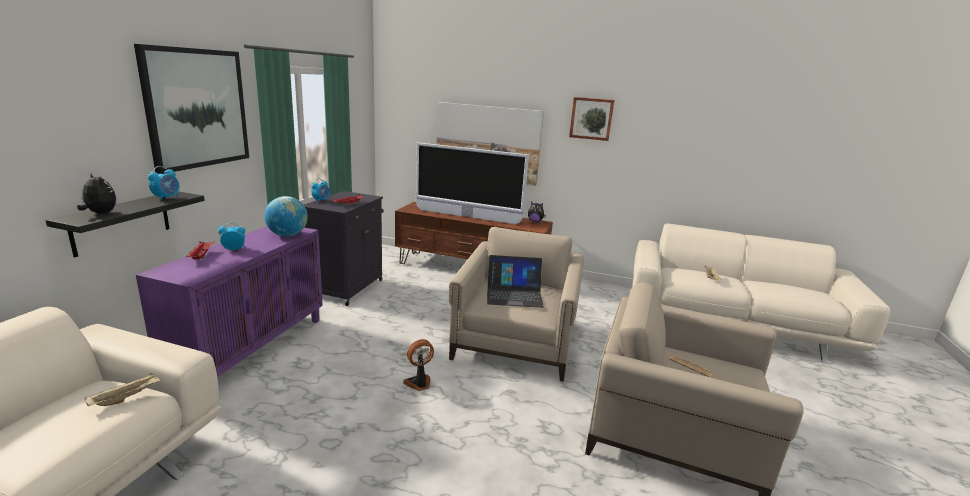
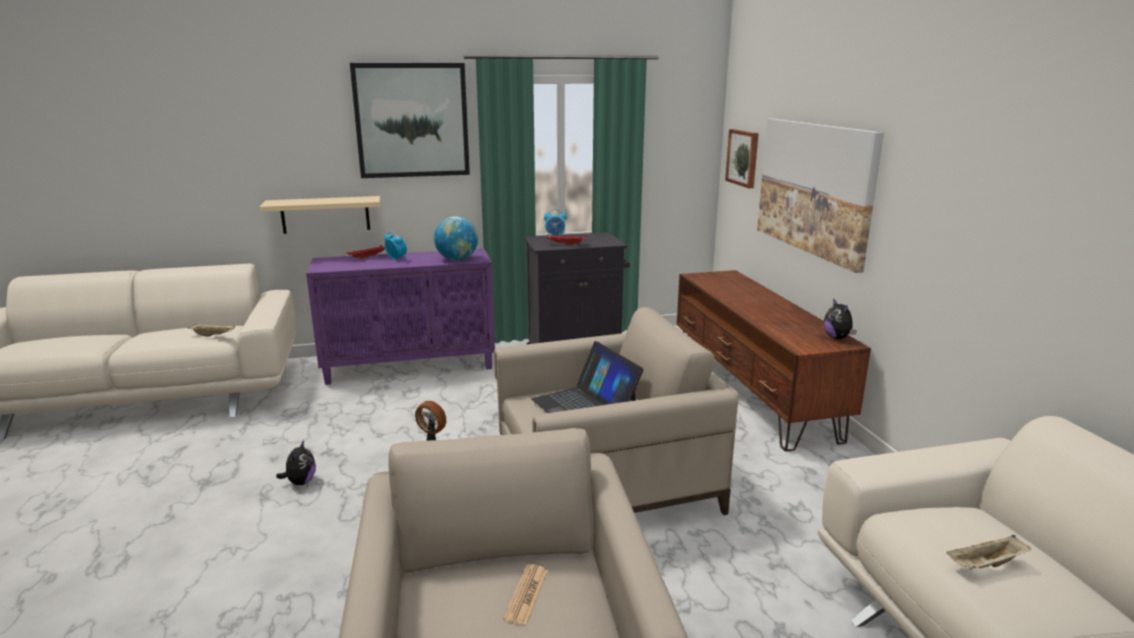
camera: 60 degrees right, 0 degrees up
(100, 213) = (292, 201): plush toy -> plush toy (300, 482)
(121, 222) = (325, 214): black shelf -> beige shelf
(167, 198) = (355, 199): alarm clock -> none
(467, 217) = (748, 303): television -> none
(591, 118) = (950, 149): picture -> picture (743, 158)

